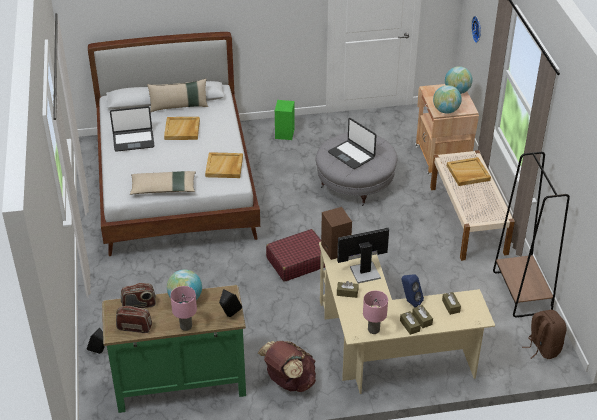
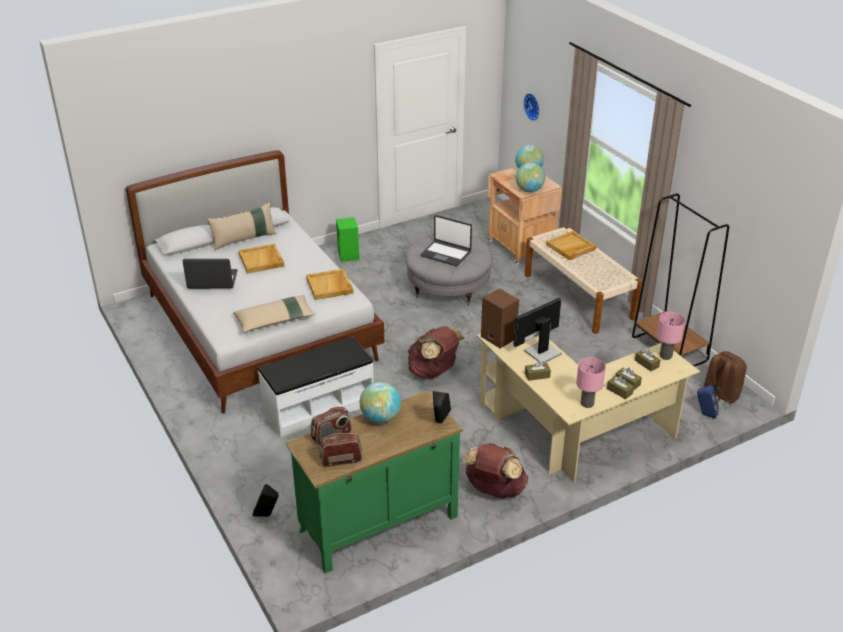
camera: 20 degrees left, 5 degrees down
(133, 140) = (212, 281): laptop -> laptop turned 150 degrees counterclockwise
(186, 269) = (318, 407): none -> white bench
(186, 327) = (399, 445): pink table lamp -> pink table lamp (666, 357)
(297, 262) = (433, 372): red suitcase -> brown backpack
(410, 301) = (605, 369): blue speaker -> blue speaker (705, 414)

